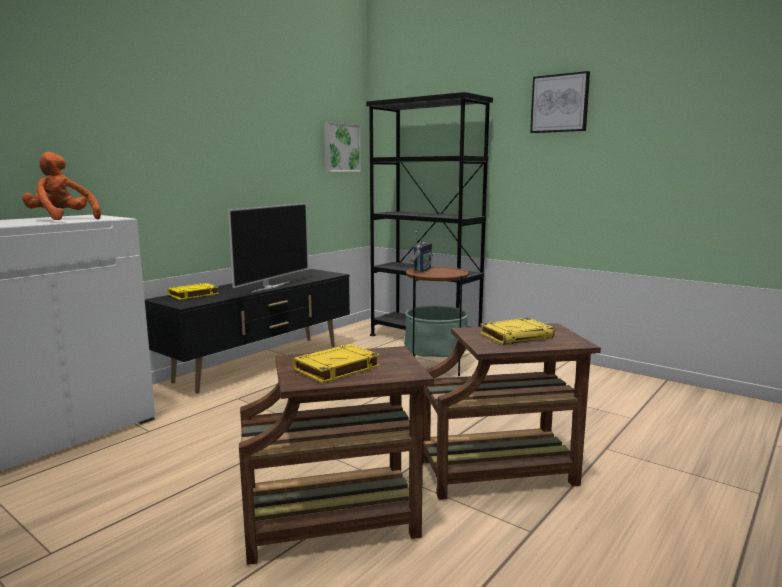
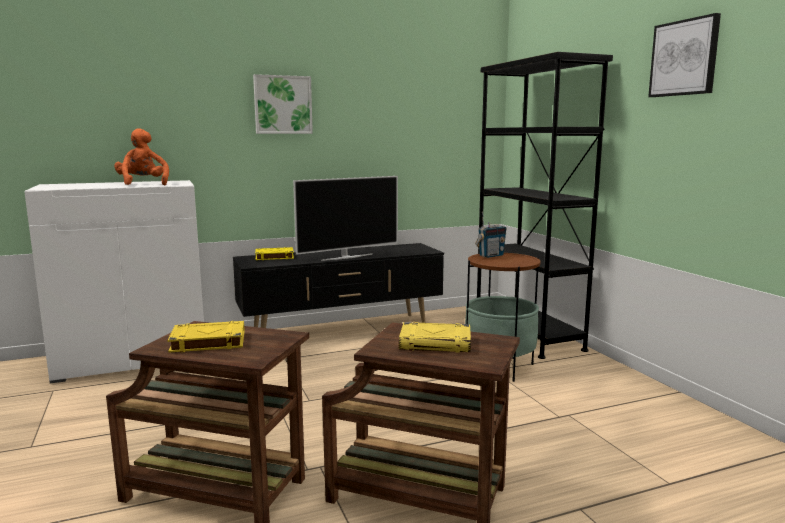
camera: 30 degrees right, 0 degrees up
(341, 148) = (466, 118): picture -> picture (282, 105)

